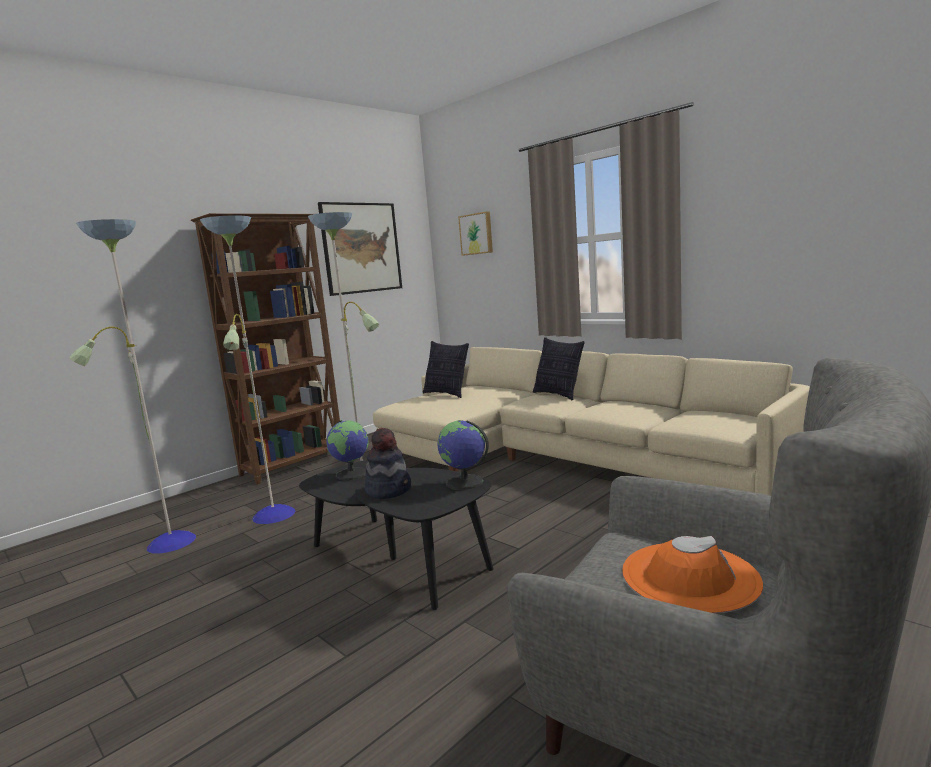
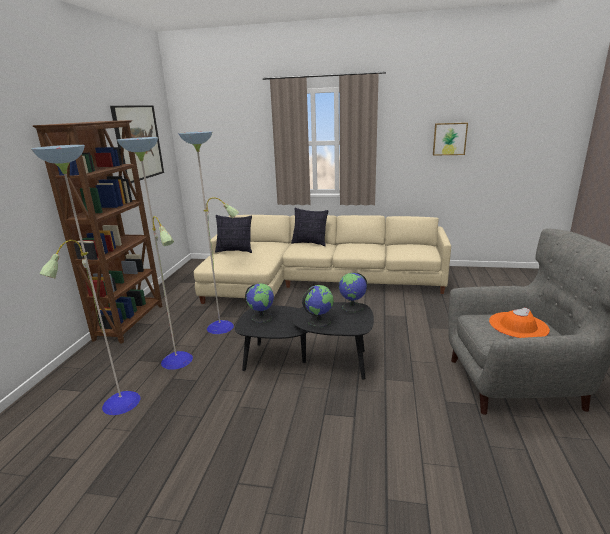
camera: 35 degrees left, 10 degrees up
(389, 490) = (319, 321): hat -> globe
(476, 234) = (219, 132): picture -> picture (449, 139)

